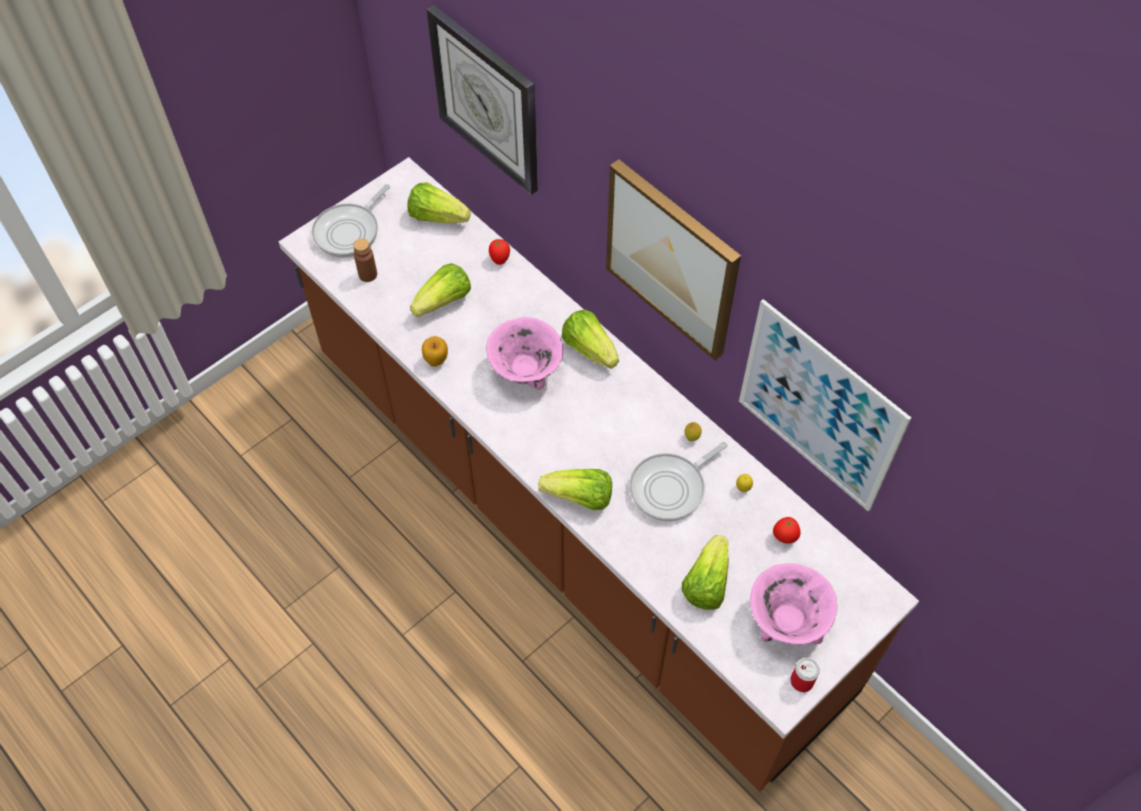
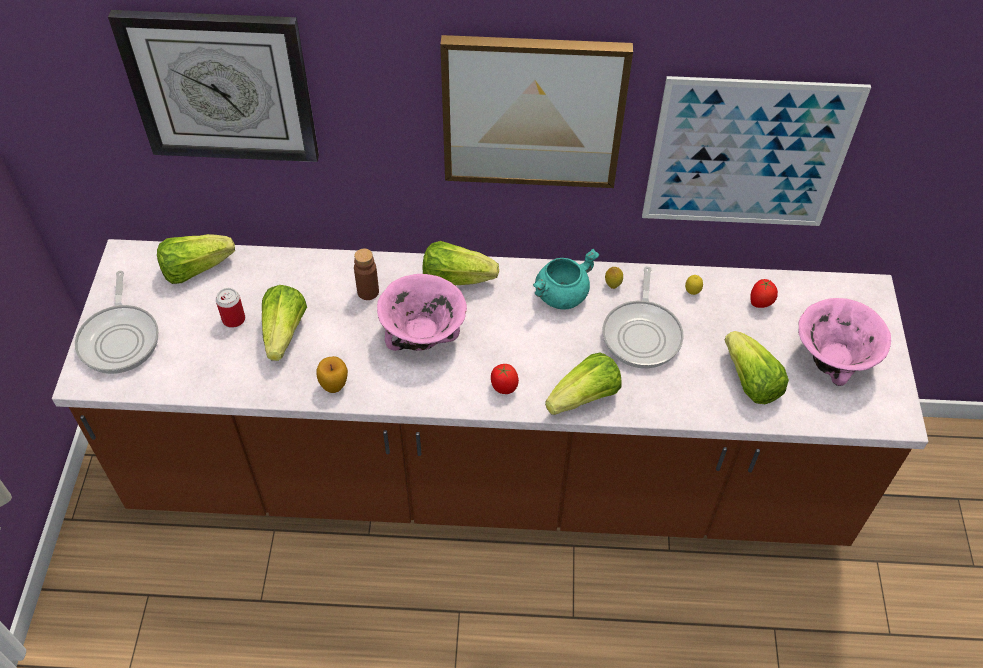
camera: 45 degrees left, 5 degrees down
(368, 274) = (182, 362): brown bottle -> brown bottle (368, 292)
(500, 259) = (295, 264): tomato -> tomato (503, 387)
(648, 415) = (561, 294): none -> turquoise cooking pot
(801, 681) = (893, 394): can -> can (233, 319)

